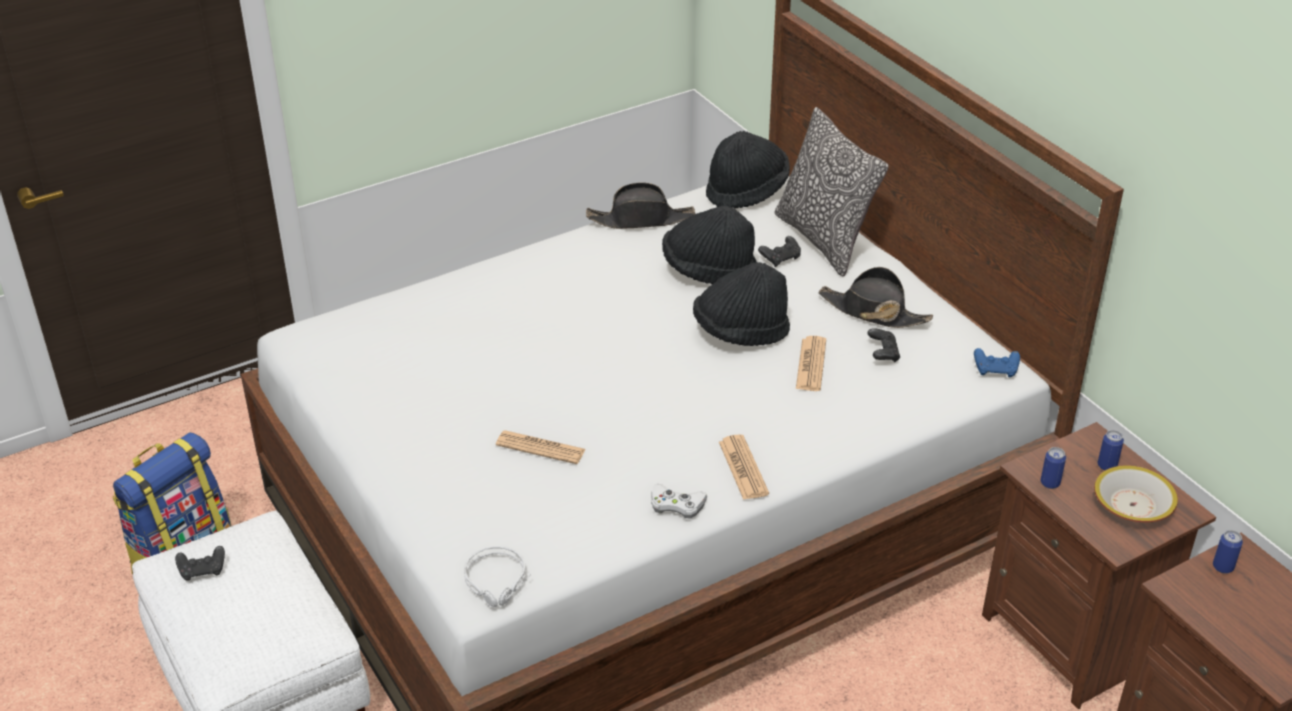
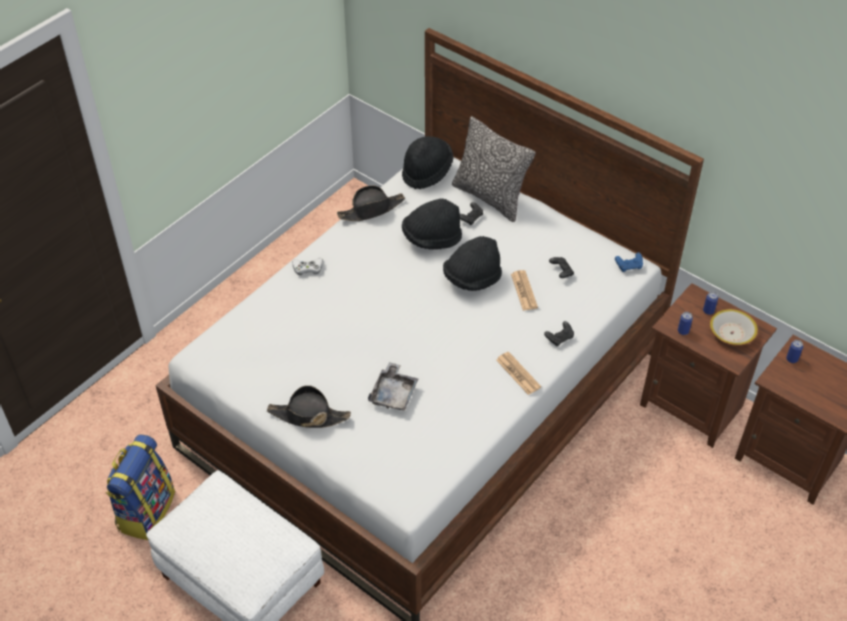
camera: 20 degrees left, 10 degrees up
(203, 570) = (200, 527): black game controller -> black game controller (559, 338)
(498, 582) = (415, 491): grey headphones -> none
(540, 448) = (394, 393): newspaper -> grey tray
(676, 505) = (492, 409): white game controller -> white game controller (307, 268)
(873, 312) = (542, 243): black hat -> black hat (308, 416)

